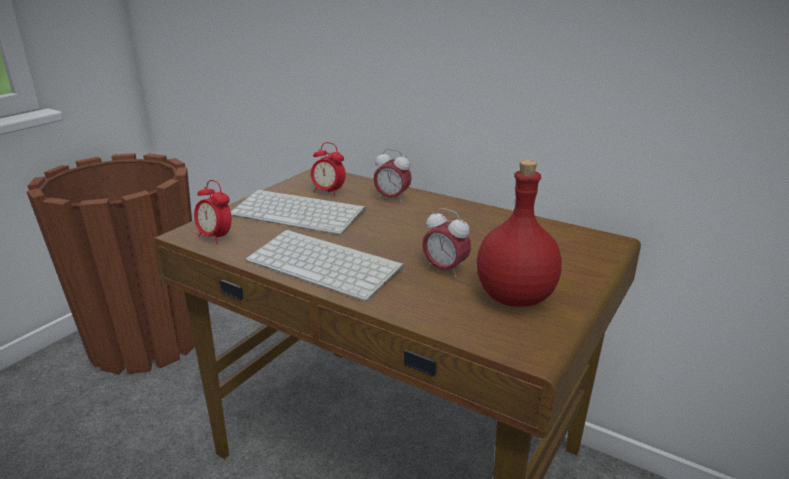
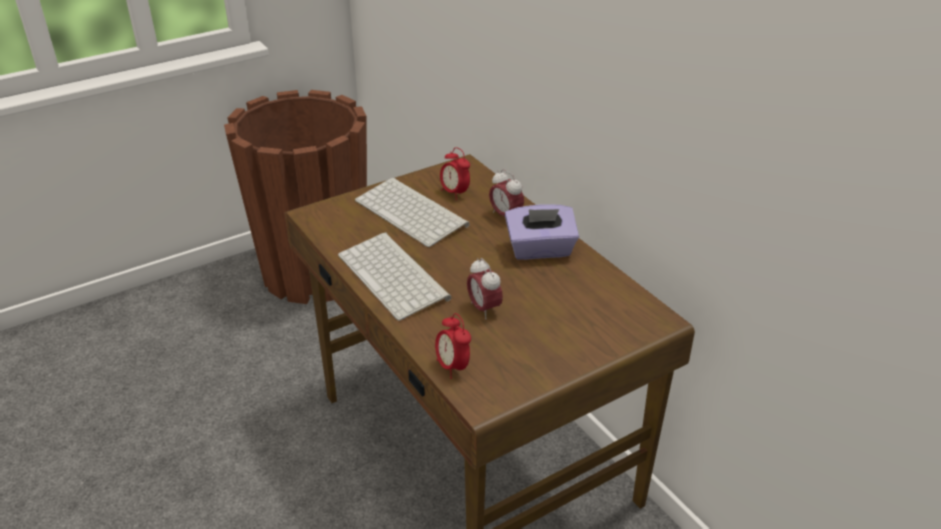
camera: 25 degrees right, 10 degrees up
(215, 237) = (330, 224): alarm clock -> alarm clock (452, 367)
(449, 215) = (540, 250): none -> purple tissue box
(513, 297) = (514, 352): red bottle -> none

